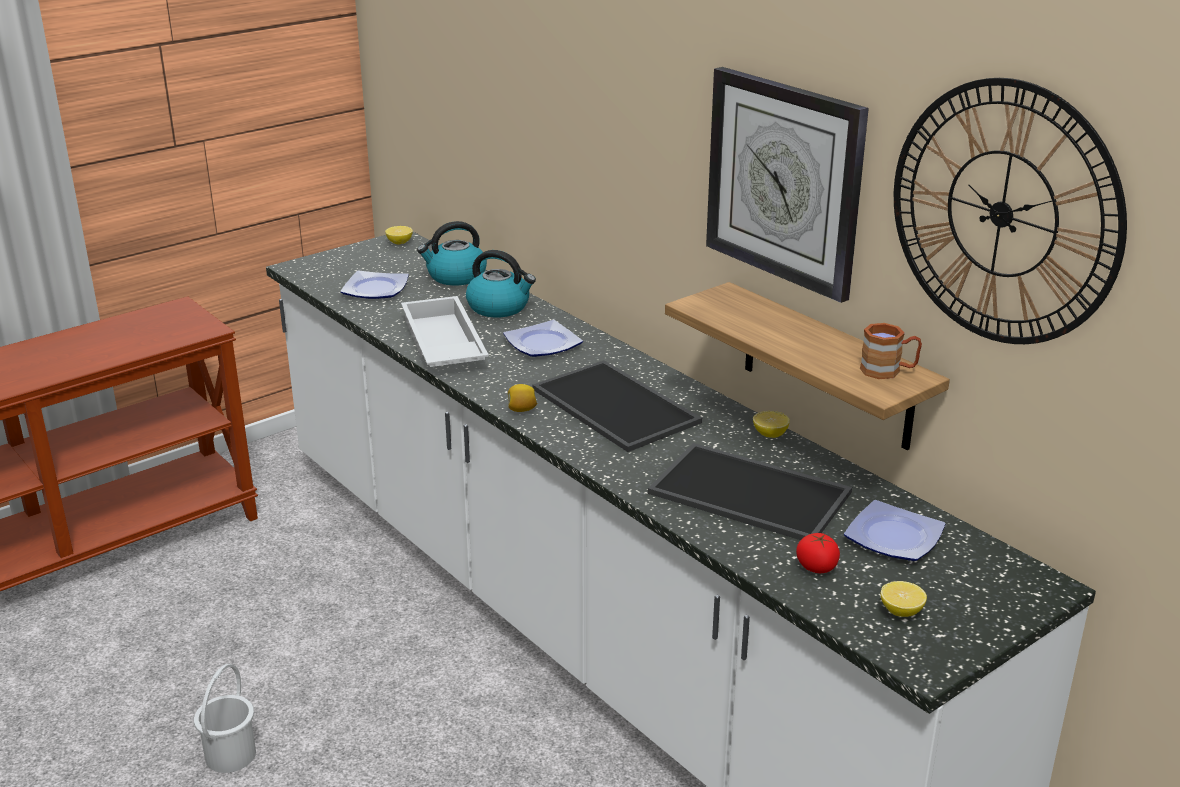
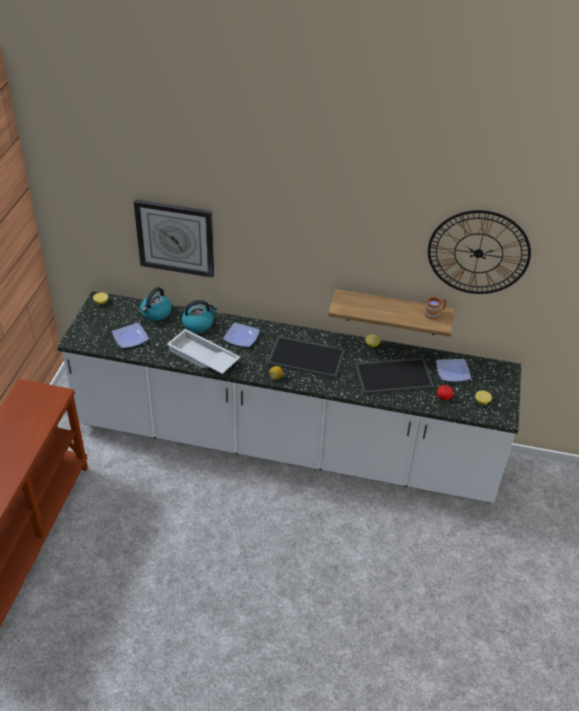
camera: 40 degrees left, 15 degrees up
(231, 755) = (212, 574): white bucket -> none
(784, 181) = (368, 249): wall clock -> wall clock (175, 238)

